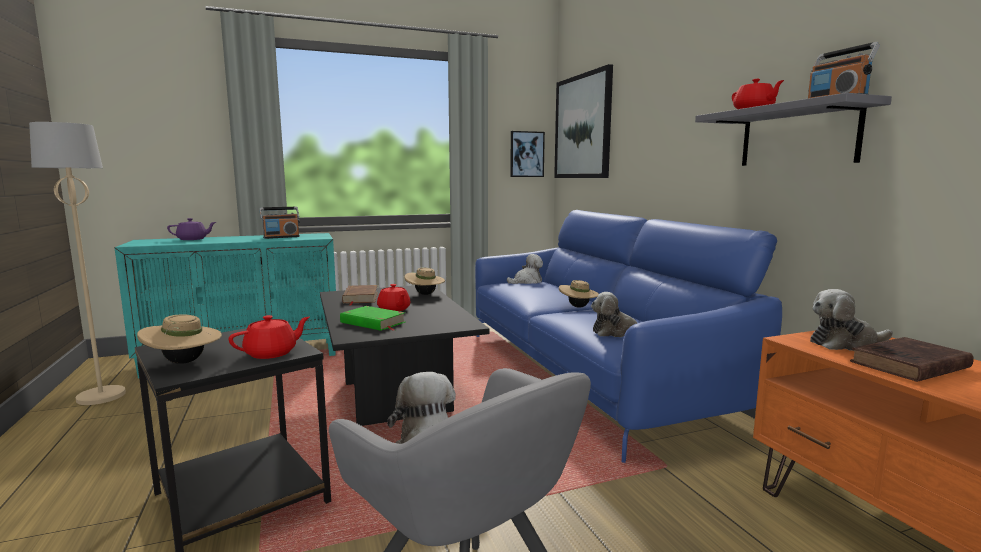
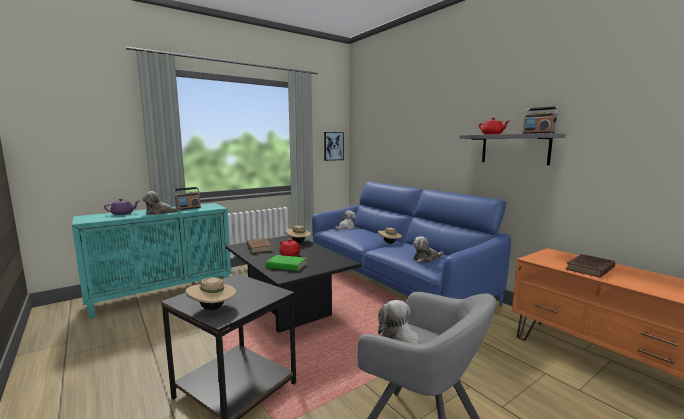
camera: 15 degrees left, 0 degrees up
(102, 396) = (70, 336): beige floor lamp -> none
(272, 353) = (263, 296): red teapot -> none
(582, 127) = (371, 131): picture -> none
(845, 343) = (555, 259): plush toy -> plush toy (160, 213)

